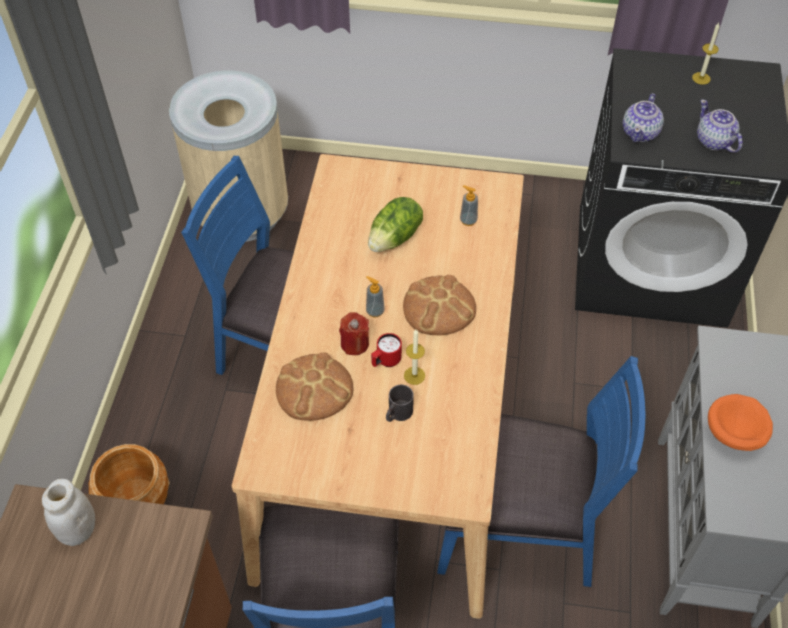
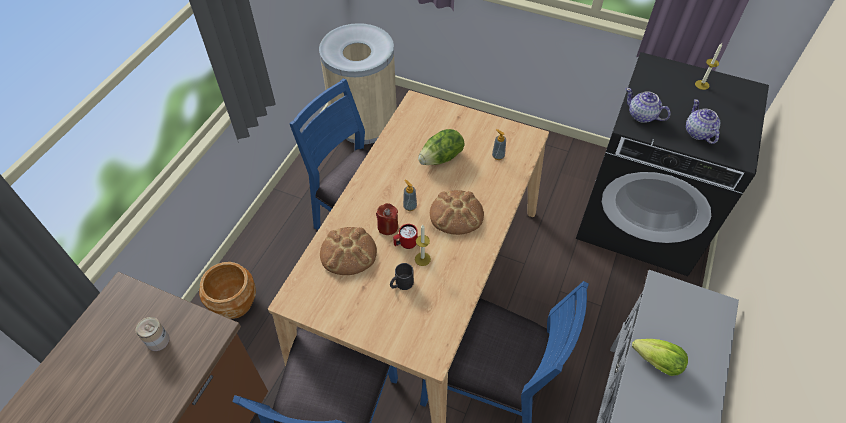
camera: 15 degrees right, 0 degrees up
(78, 530) = (145, 314): white jar -> none
(109, 560) = (158, 340): none -> can
(640, 132) = (642, 116): teapot -> teapot turned 90 degrees clockwise
(735, 434) = (654, 361): orange bowl -> lettuce

